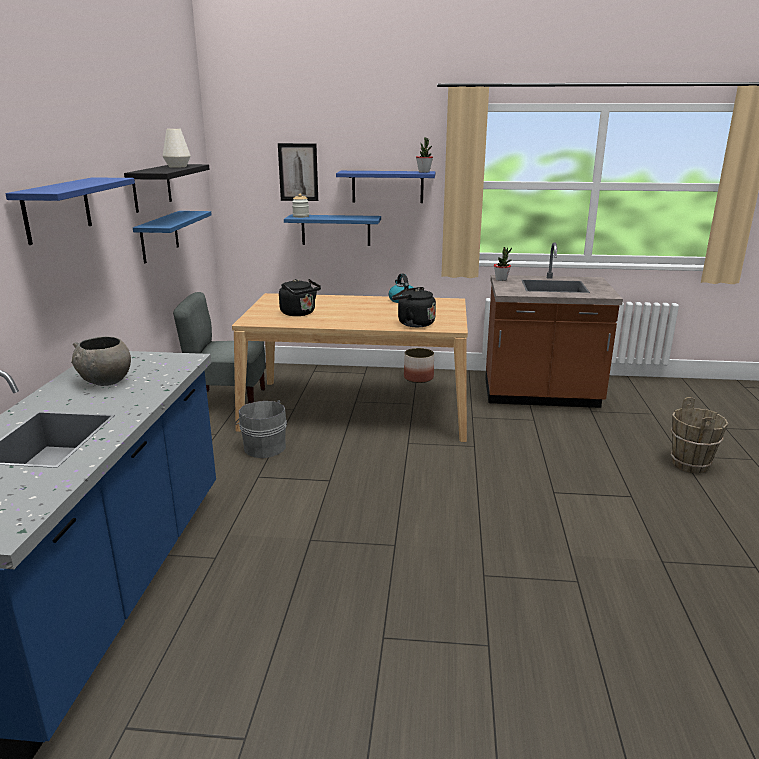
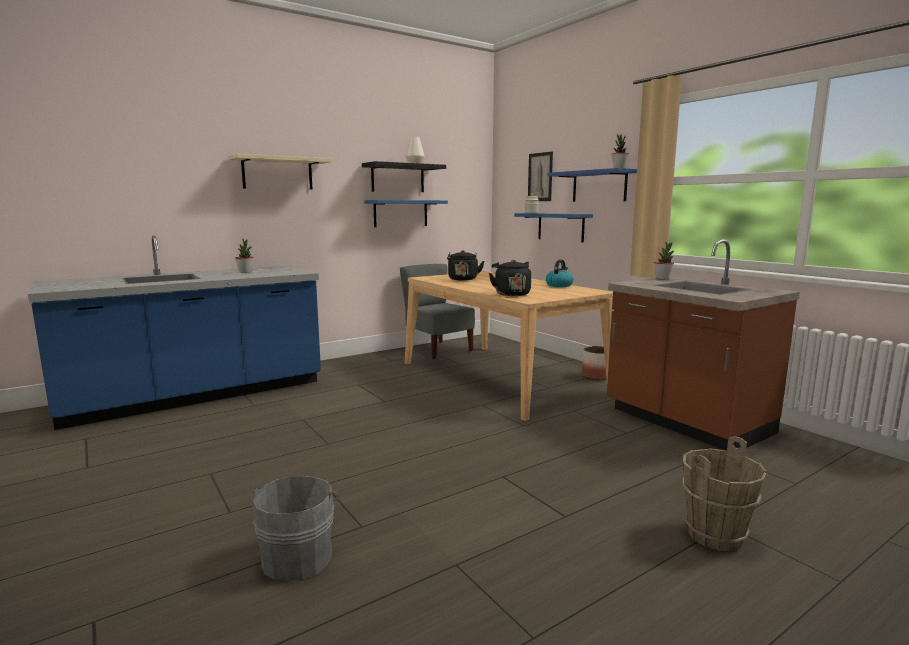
camera: 50 degrees right, 10 degrees down
(57, 209) = (277, 173): blue shelf -> beige shelf
(105, 382) = (245, 272): grey bowl -> potted plant
(263, 447) = (396, 374): grey bucket -> grey bucket (299, 556)

